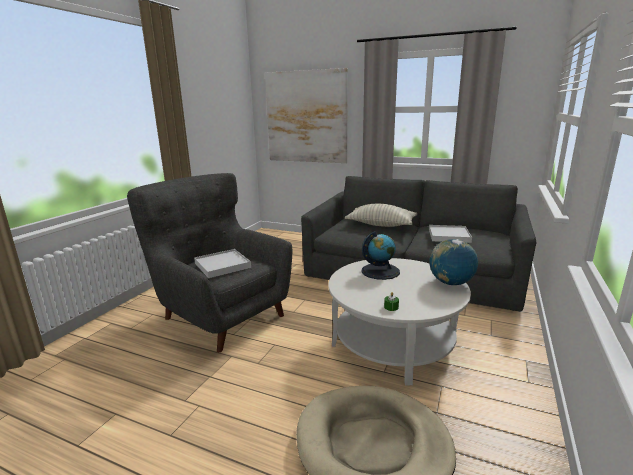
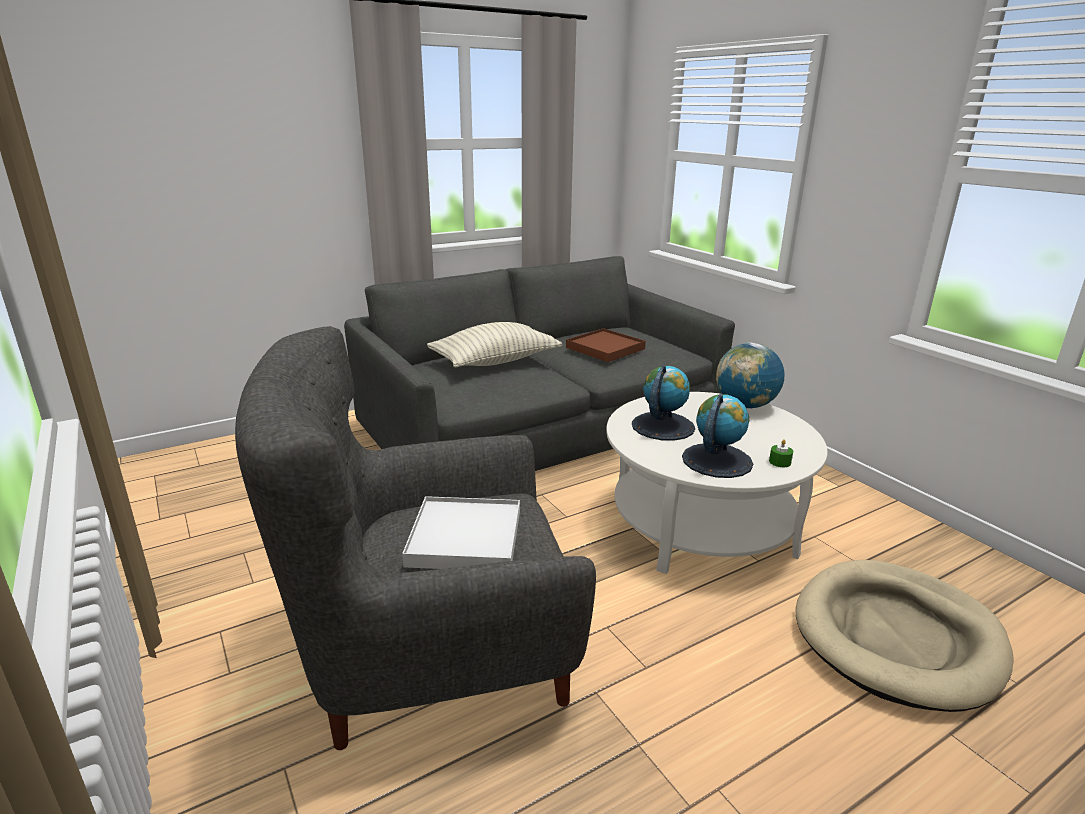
camera: 55 degrees left, 5 degrees up
(306, 117) = (211, 164): picture -> none
(363, 291) = (716, 460): none -> globe
(449, 236) = (605, 348): white tray -> brown tray

